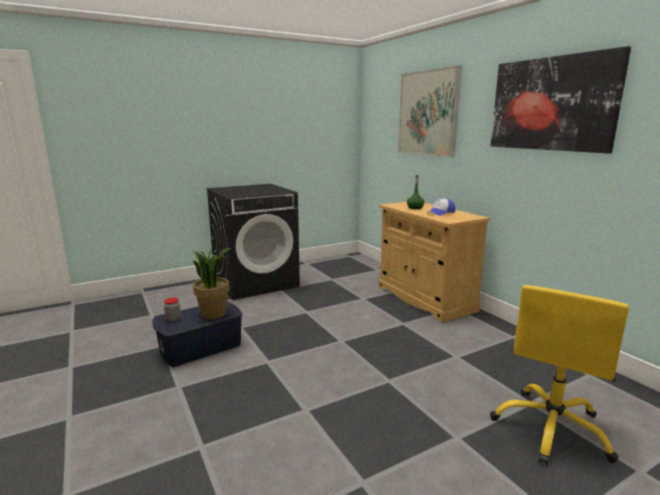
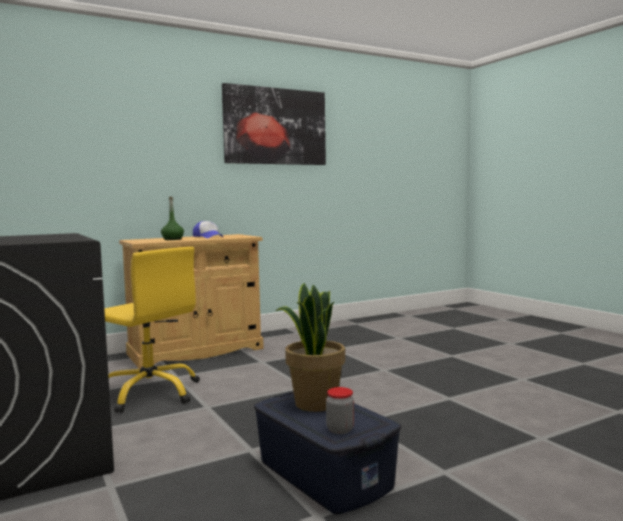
camera: 90 degrees left, 10 degrees down
(428, 113) = (117, 123): picture -> none
(551, 429) = (426, 336): yellow office chair -> yellow office chair (150, 393)

